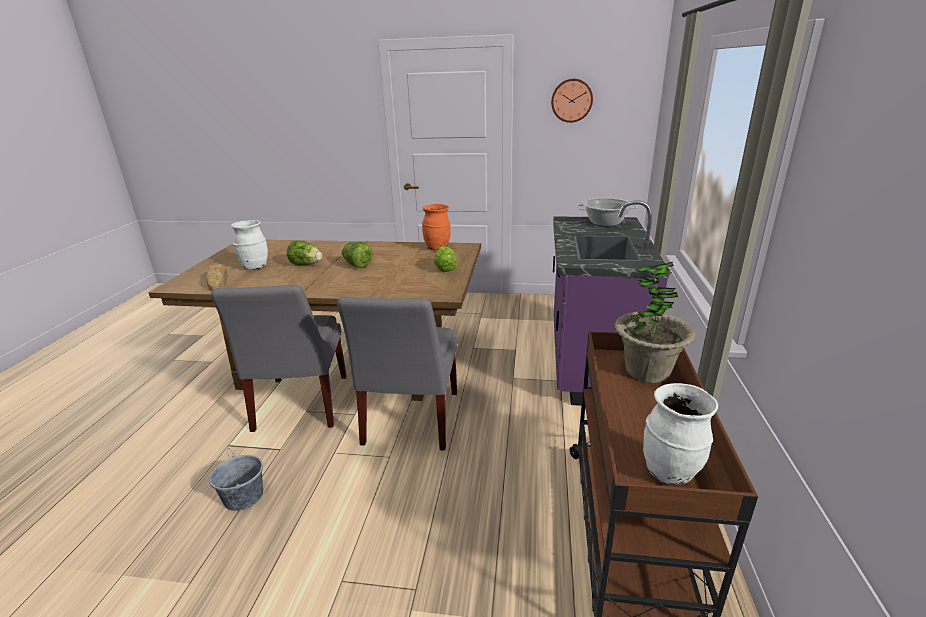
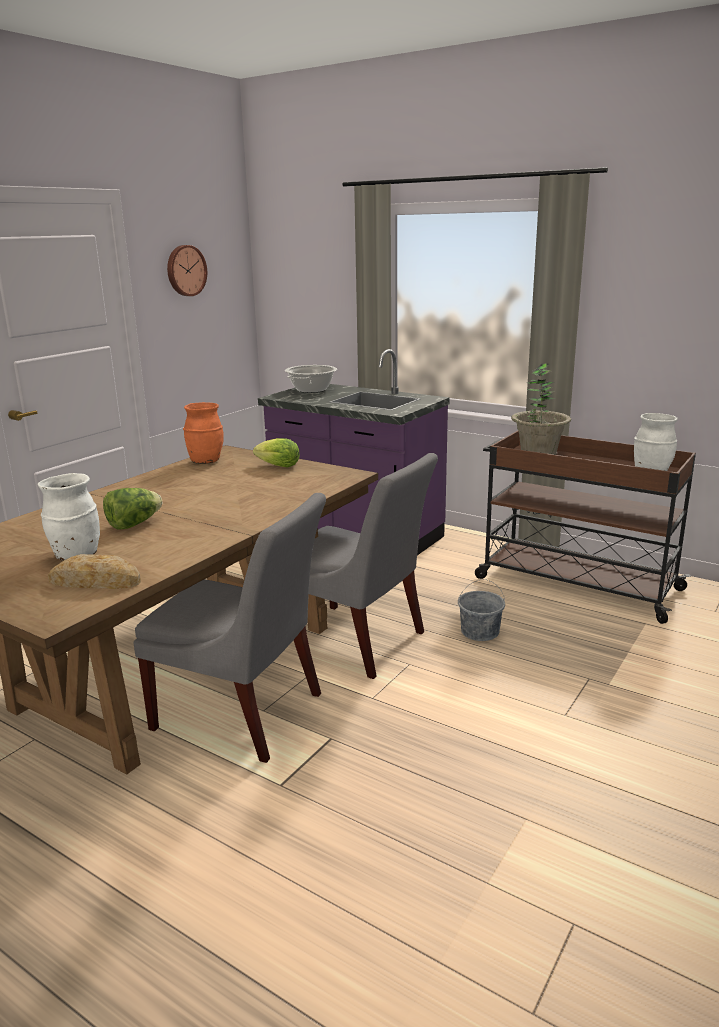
camera: 65 degrees left, 5 degrees down
(243, 497) = (405, 773): grey bucket -> grey bucket (480, 632)
(357, 265) = (191, 499): lettuce -> none

